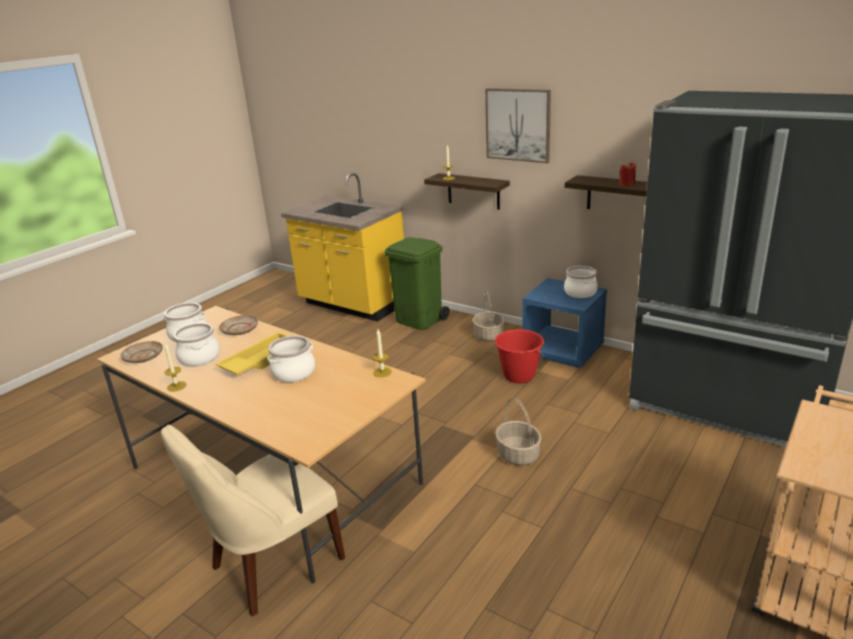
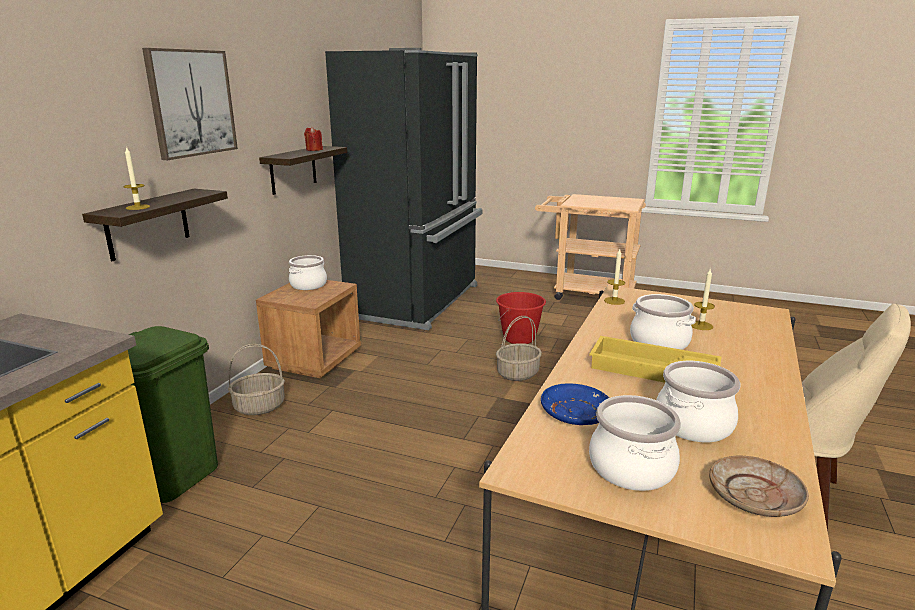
camera: 105 degrees left, 5 degrees down
(176, 386) = (783, 417): candle -> candle (701, 325)
(240, 330) = (575, 413): beige plate -> blue plate
(519, 376) = (371, 381): red bucket -> red bucket (519, 338)
(563, 350) = (314, 359): blue nightstand -> brown nightstand

